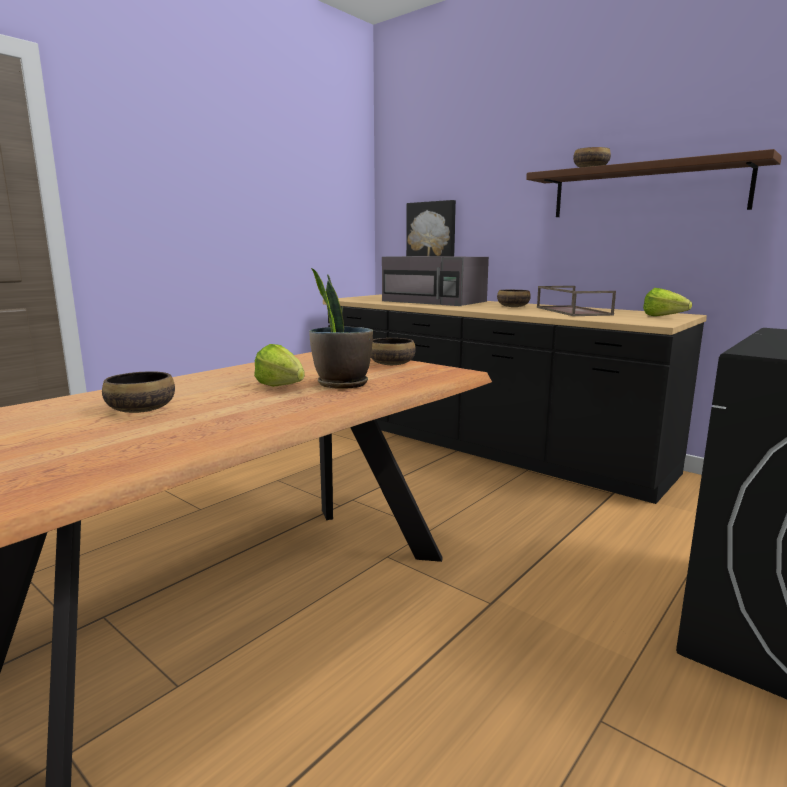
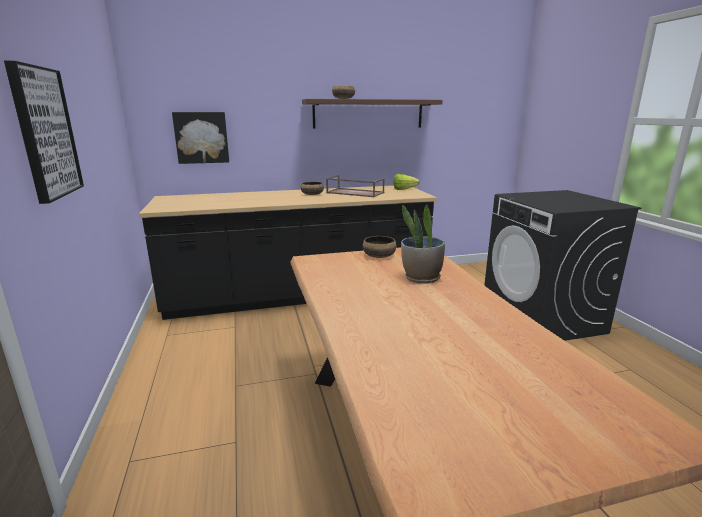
camera: 55 degrees left, 5 degrees up
(141, 410) = (435, 346): bowl -> none
(186, 205) = (45, 133): none -> picture
(283, 389) = (416, 294): lettuce -> none
(435, 301) = (243, 198): grey microwave -> none

